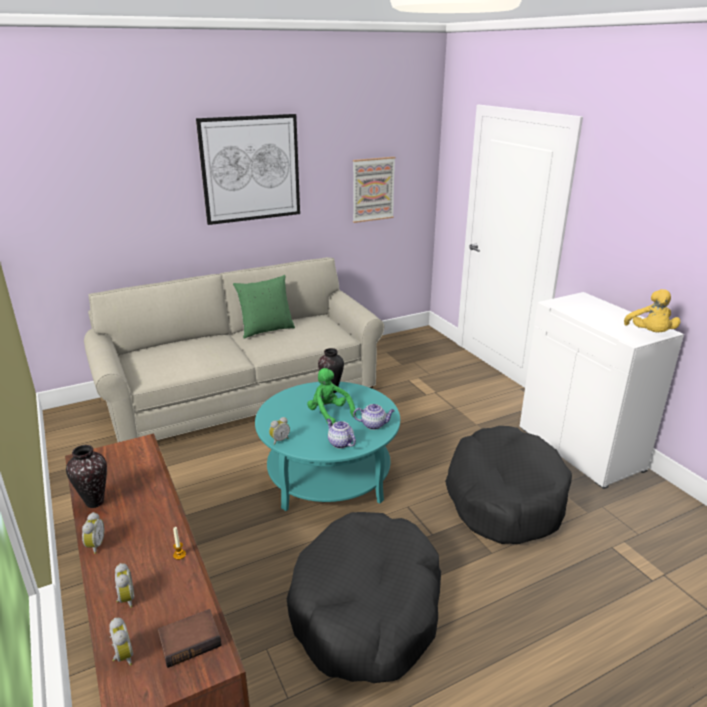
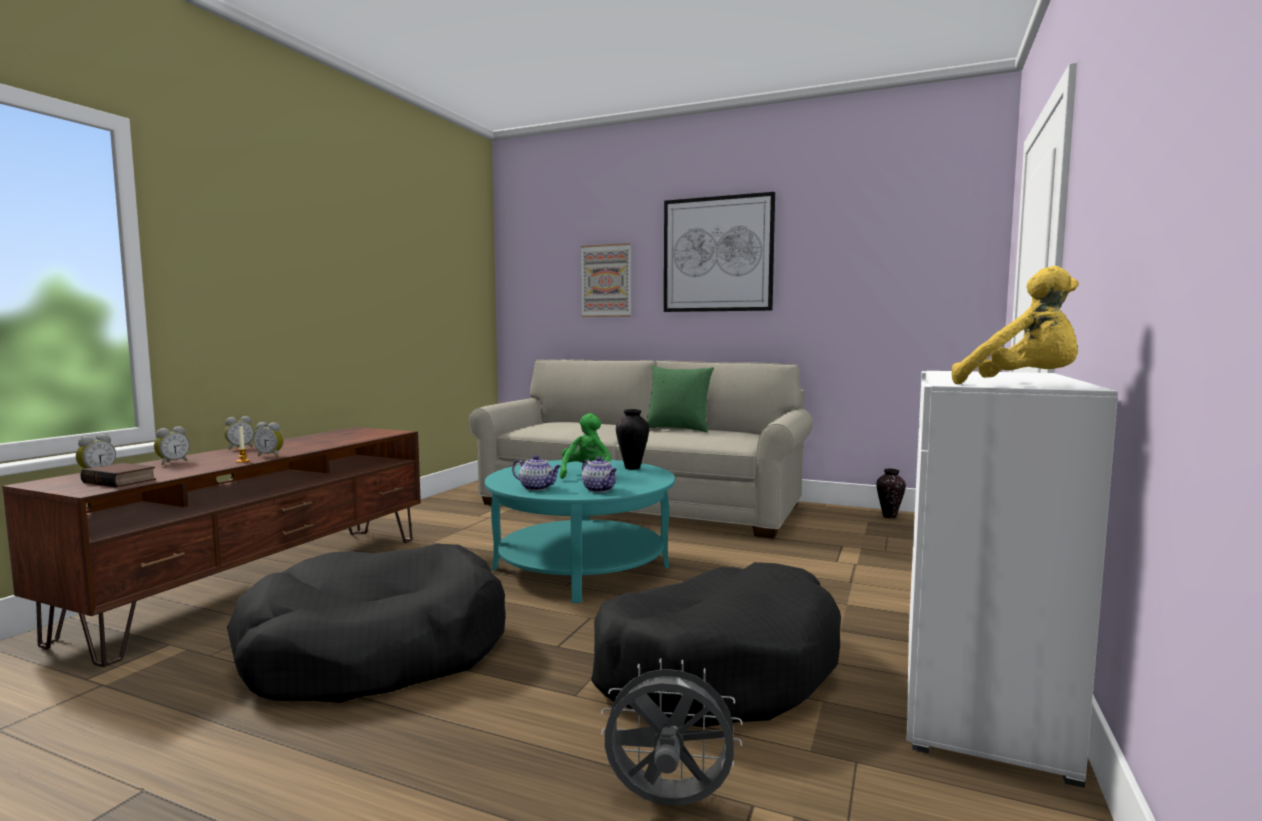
camera: 50 degrees right, 20 degrees down
(95, 502) = (299, 439): vase -> vase (889, 516)
(279, 440) = (503, 474): alarm clock -> alarm clock (271, 455)
(340, 443) = (537, 488): teapot -> teapot turned 105 degrees clockwise
(373, 189) = (884, 288): picture -> picture (606, 281)
(597, 568) = (668, 804): none -> grey fan
(650, 334) = (1023, 385): yellow plush toy -> yellow plush toy turned 90 degrees counterclockwise

